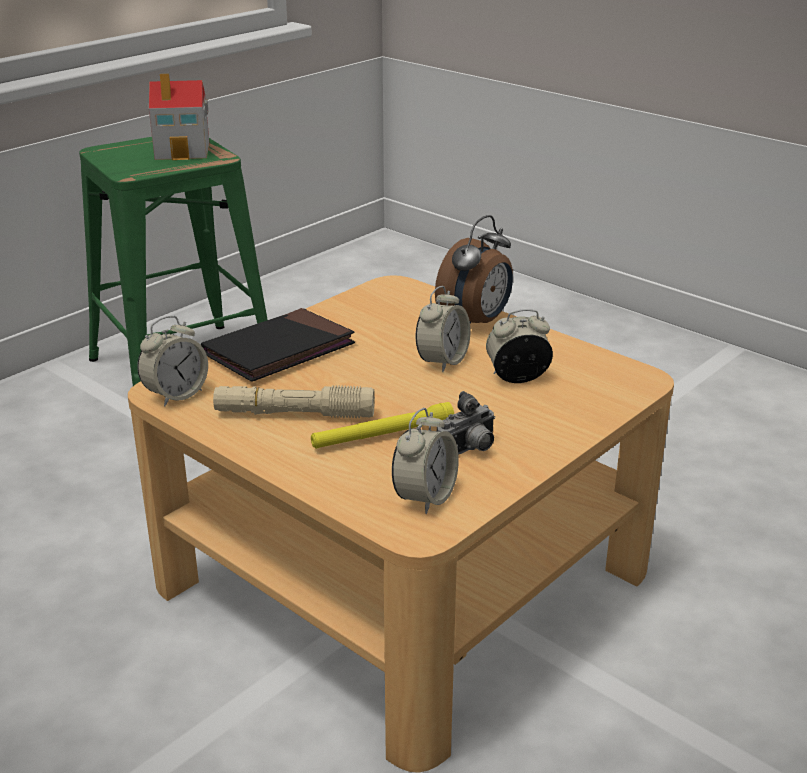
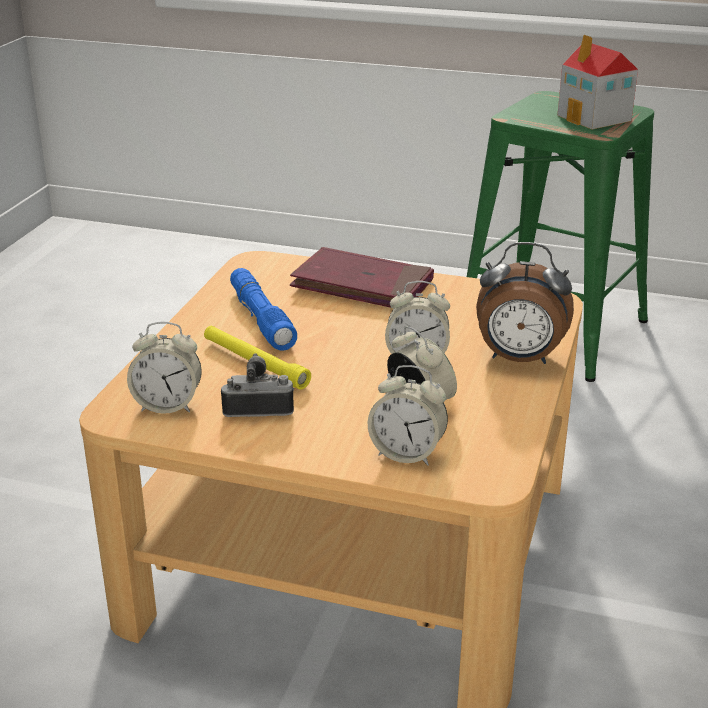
camera: 65 degrees right, 0 degrees up
(176, 395) = (254, 268): alarm clock -> alarm clock (407, 453)
(279, 351) = (362, 285): black book -> red book
(294, 414) = (261, 318): beige flashlight -> blue flashlight
(469, 451) = (258, 409): camera -> camera turned 150 degrees clockwise

